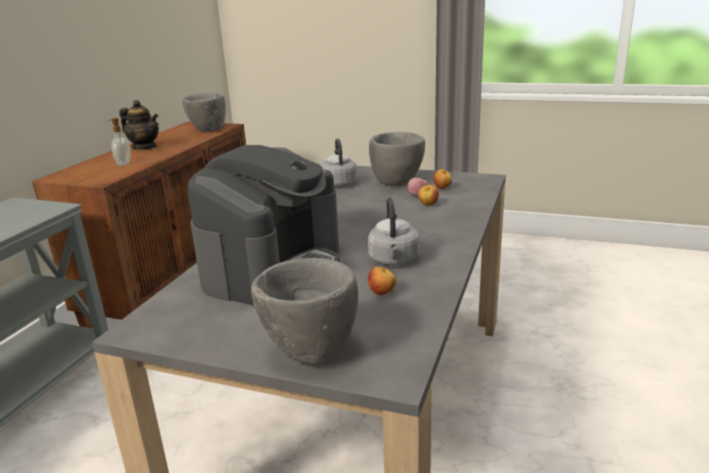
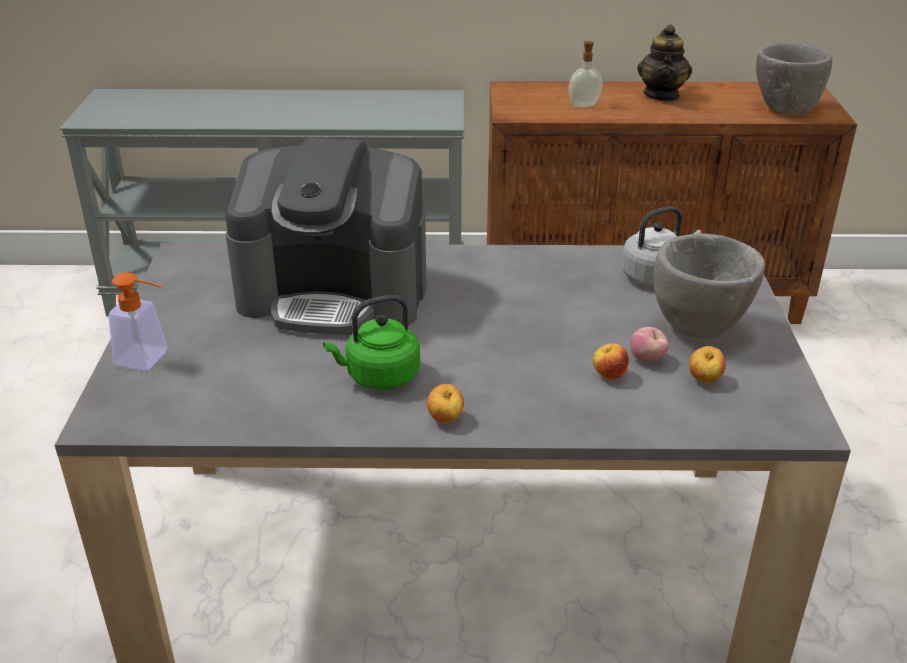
camera: 70 degrees right, 10 degrees up
(310, 351) = (149, 360): grey bowl -> soap dispenser
(382, 293) = (283, 383): apple -> apple (445, 420)
(394, 261) = (379, 377): grey kettle -> green kettle

